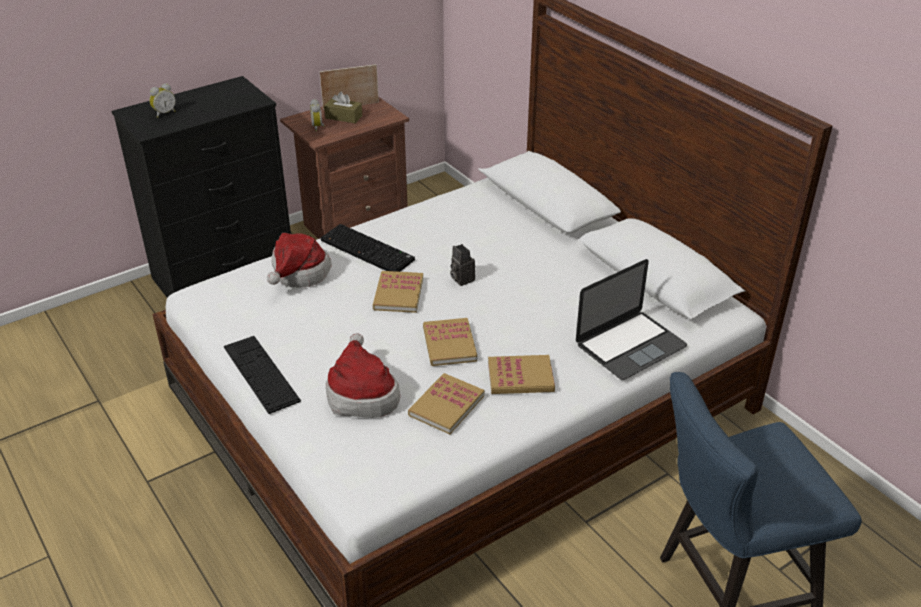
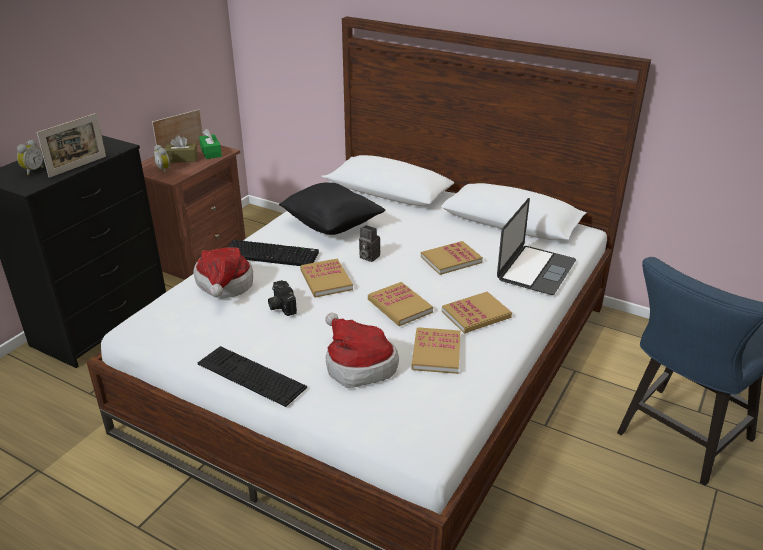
camera: 25 degrees left, 5 degrees down
(205, 117) = (78, 166): none -> picture frame
(335, 310) = (280, 305): none -> camera
(377, 115) = (211, 152): none -> green tissue box
(452, 232) = (331, 226): none -> black pillow
(546, 306) = (451, 260): none -> book

